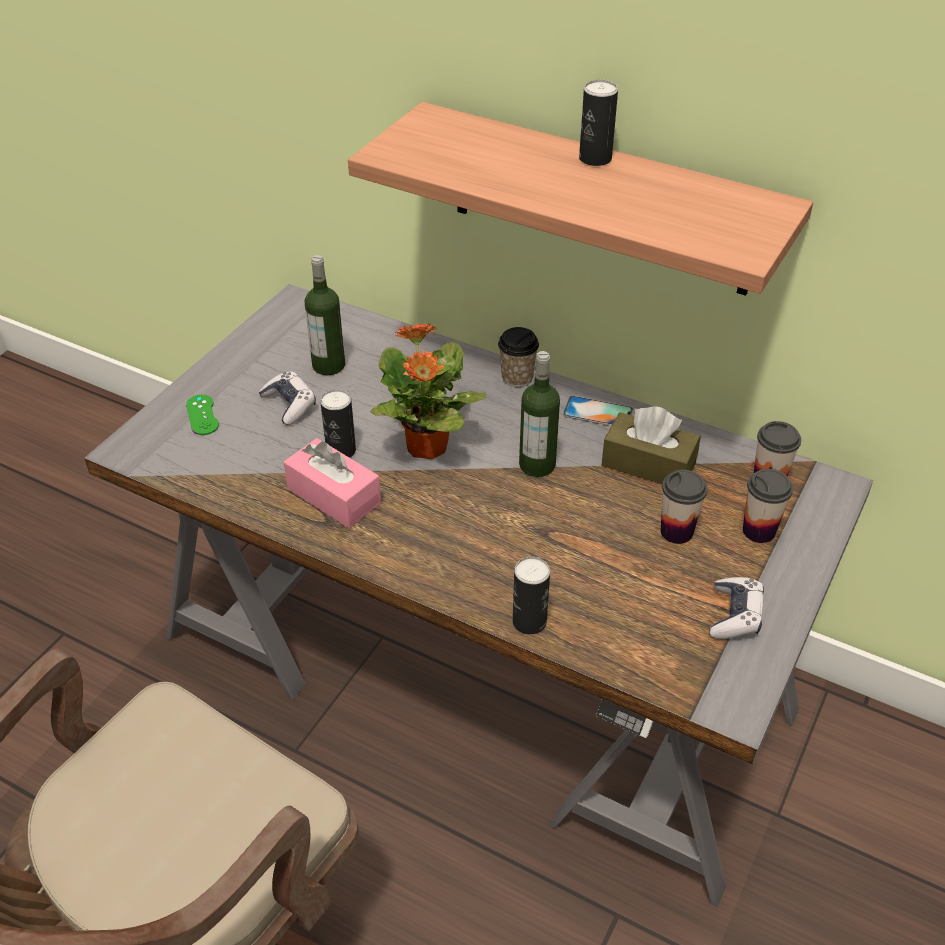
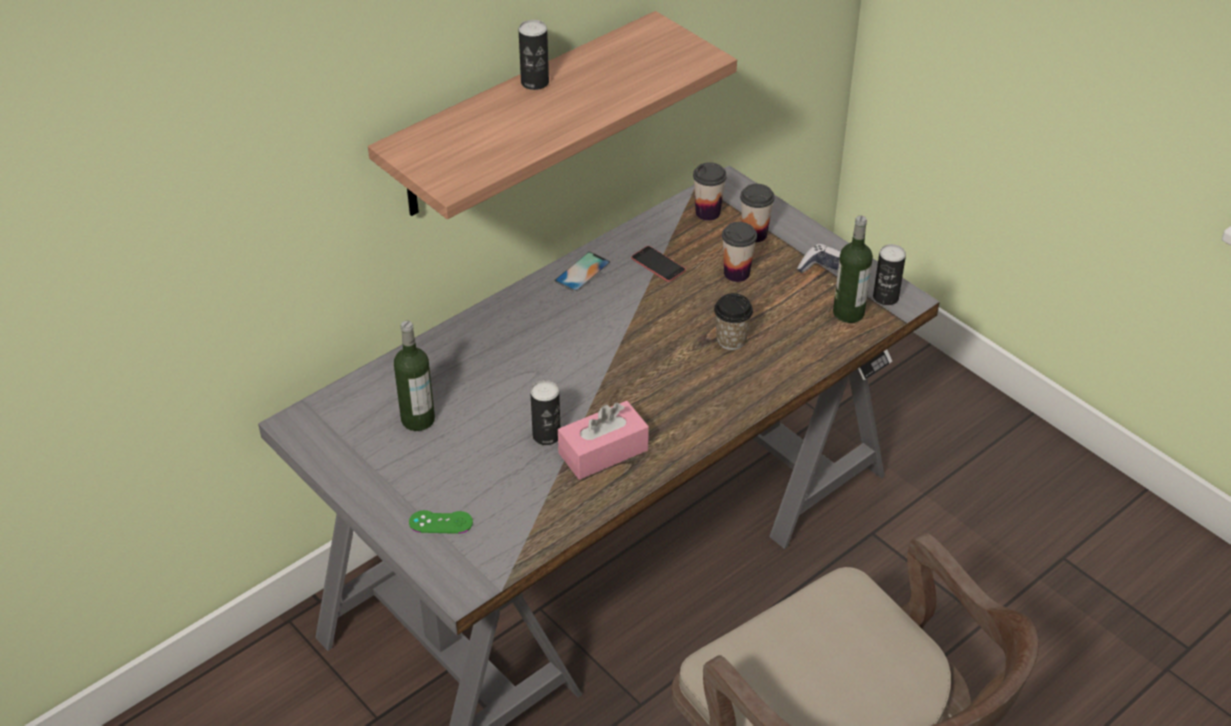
camera: 70 degrees left, 0 degrees up
(289, 405) = (461, 457): game controller -> none
(426, 448) = (572, 381): potted plant -> none
(517, 378) = (510, 304): cup -> cup (731, 340)
(529, 621) = (792, 373): can -> can (885, 297)
(537, 465) = (627, 323): bottle -> bottle (848, 313)
(648, 464) = (658, 264): brown tissue box -> phone

